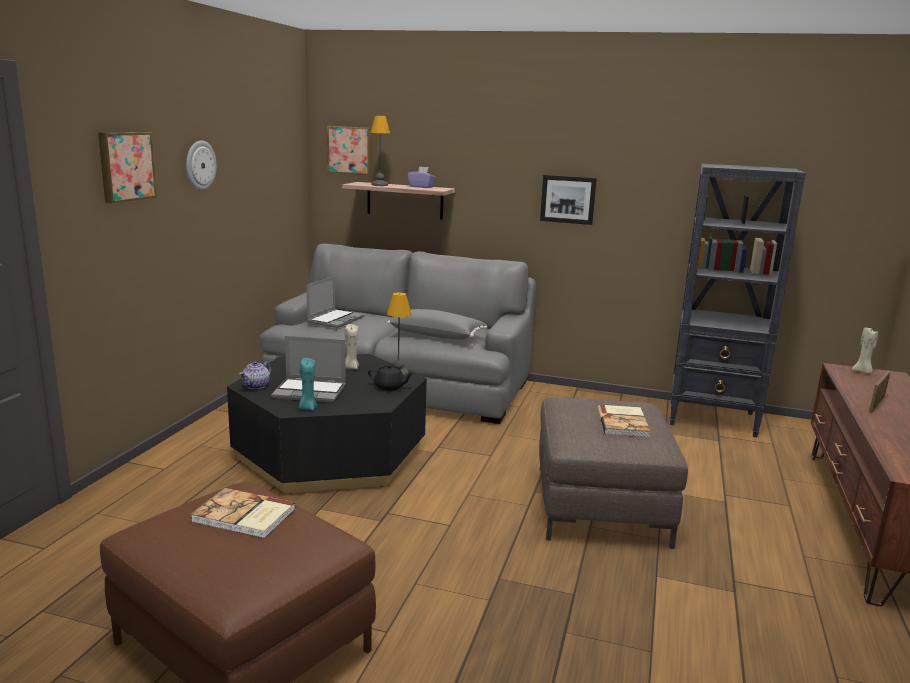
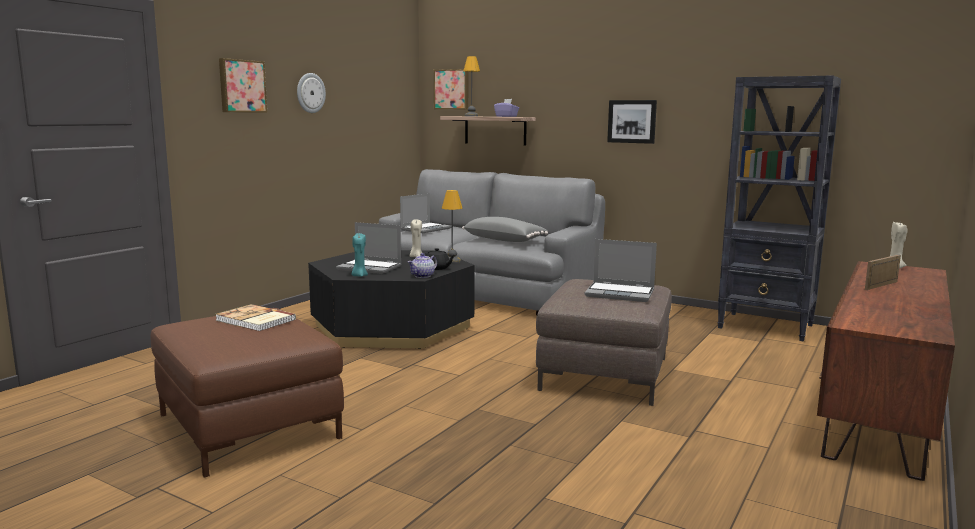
camera: 15 degrees right, 5 degrees down
(256, 386) = (331, 263): teapot -> teapot (423, 276)
(624, 423) = (621, 293): book -> laptop

